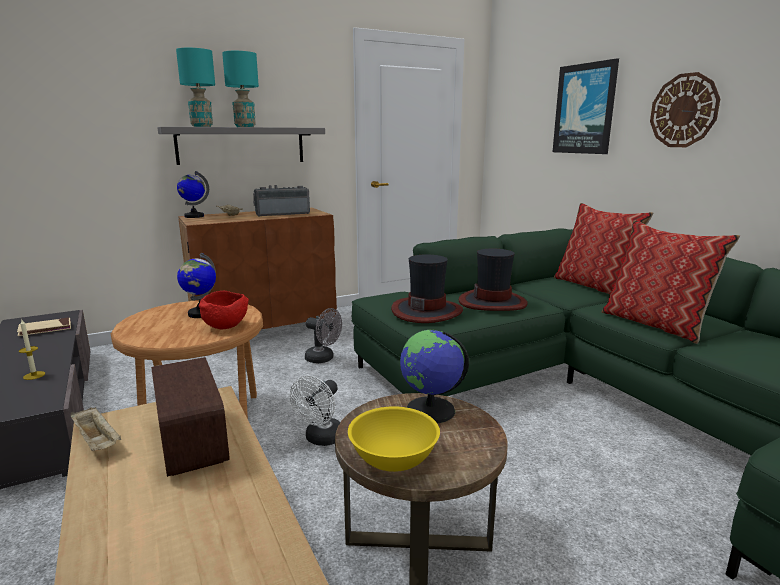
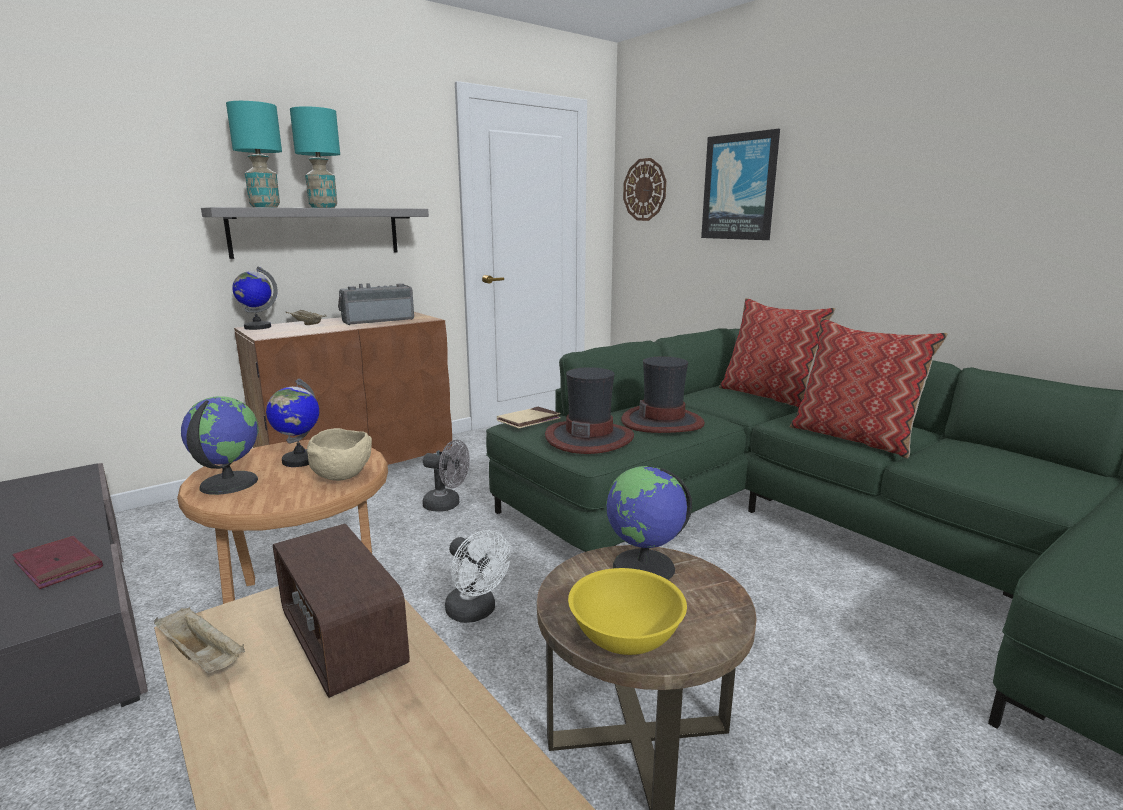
camera: 10 degrees left, 0 degrees up
(34, 375) = (58, 565): candle -> red book
(45, 329) = (54, 495): beige book -> beige book (529, 420)
(146, 326) = (228, 483): none -> globe
(226, 326) = (343, 476): red bowl -> beige bowl
(321, 439) = (475, 612): white fan -> white fan turned 60 degrees counterclockwise
(684, 110) = (859, 190): wall clock -> wall clock (644, 190)

